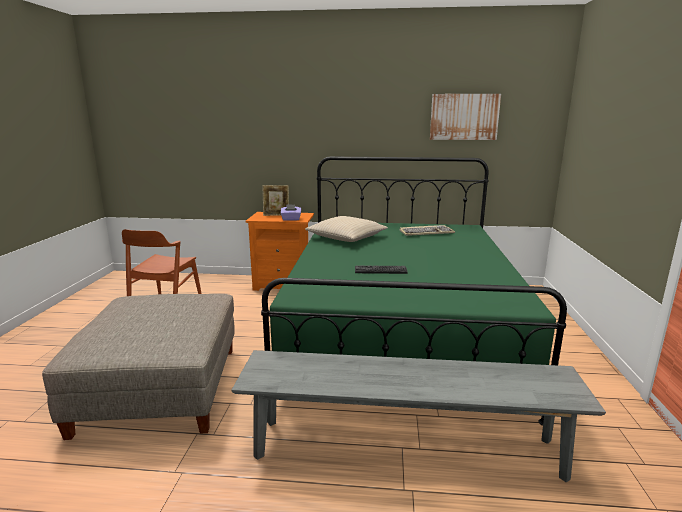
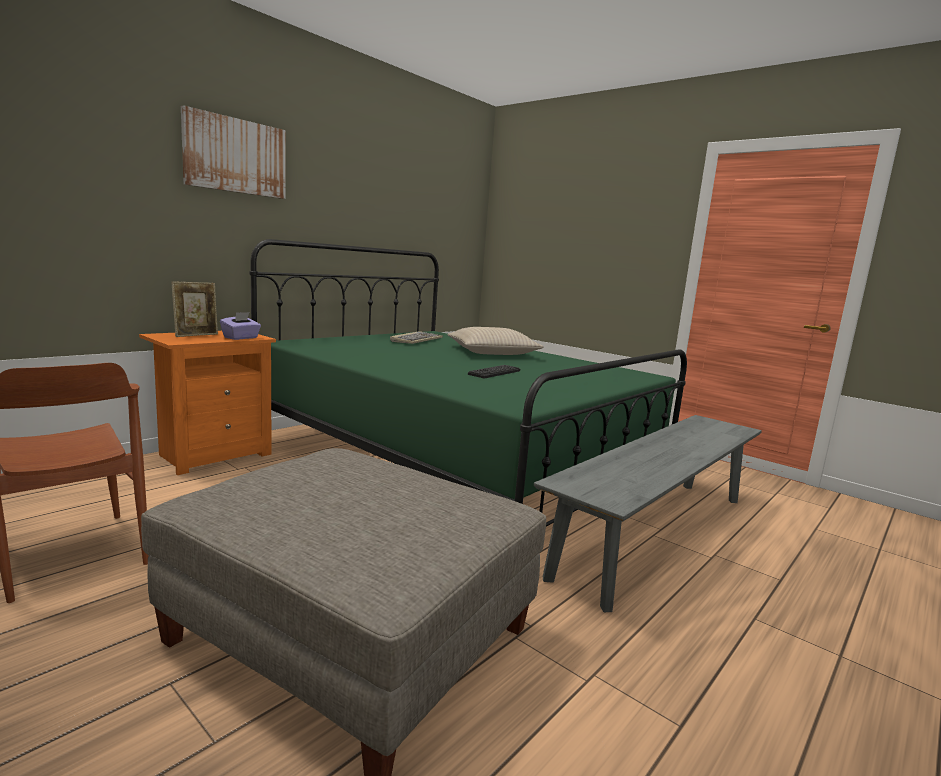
camera: 55 degrees left, 5 degrees down
(346, 237) = (357, 352): beige pillow -> beige pillow (492, 352)
(464, 117) = (412, 203): picture -> picture (235, 156)

